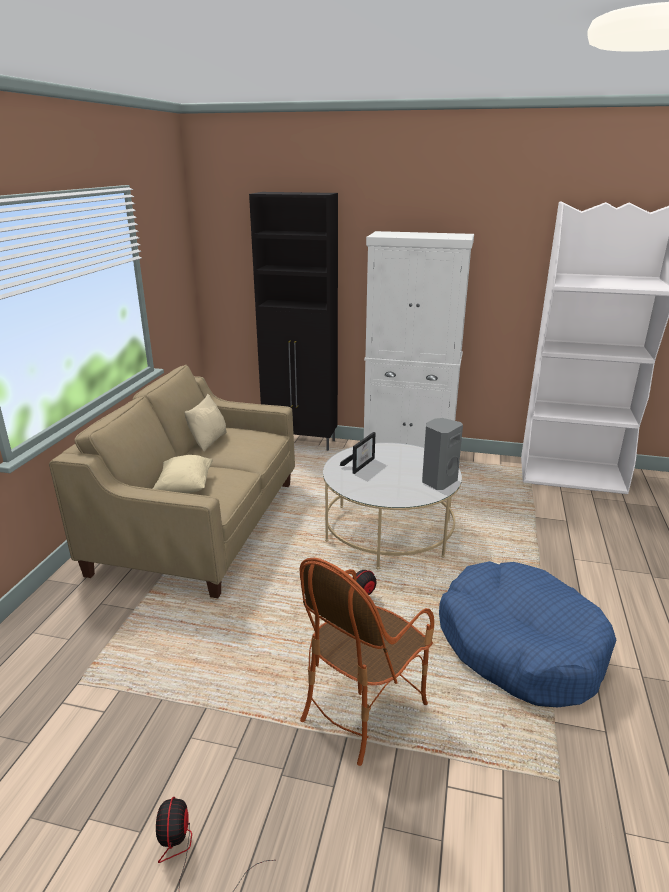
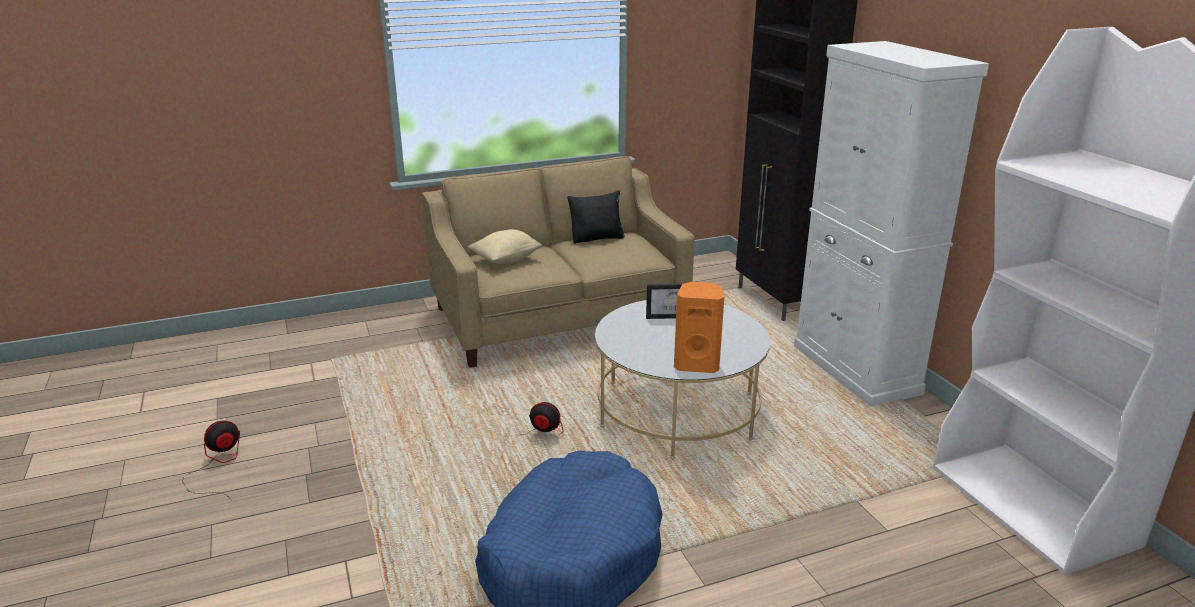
camera: 55 degrees right, 0 degrees up
(209, 441) = (597, 238): beige pillow -> black pillow
(362, 708) = (401, 486): armchair -> none
(438, 481) = (696, 364): grey speaker -> orange speaker

